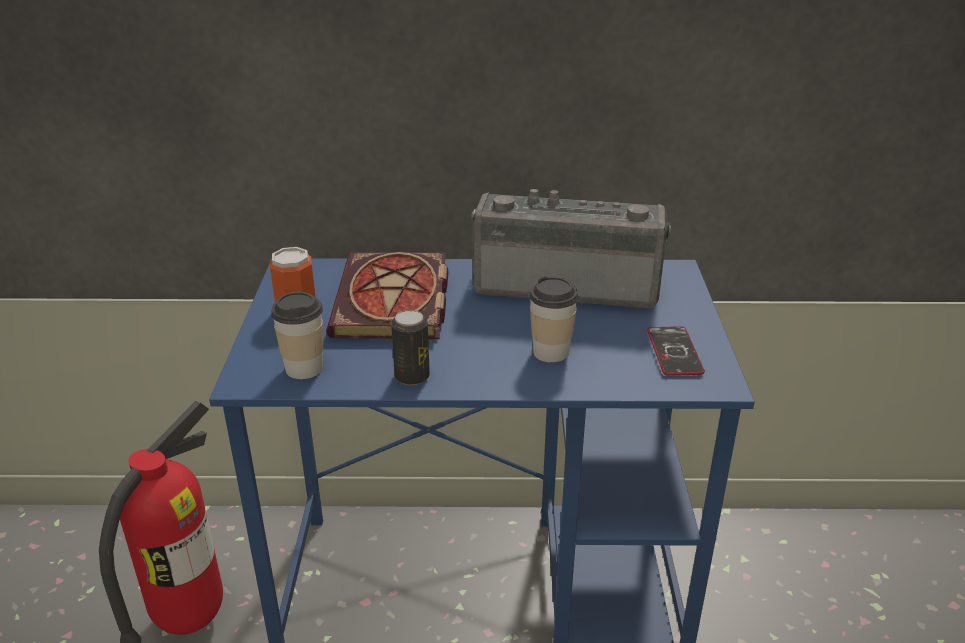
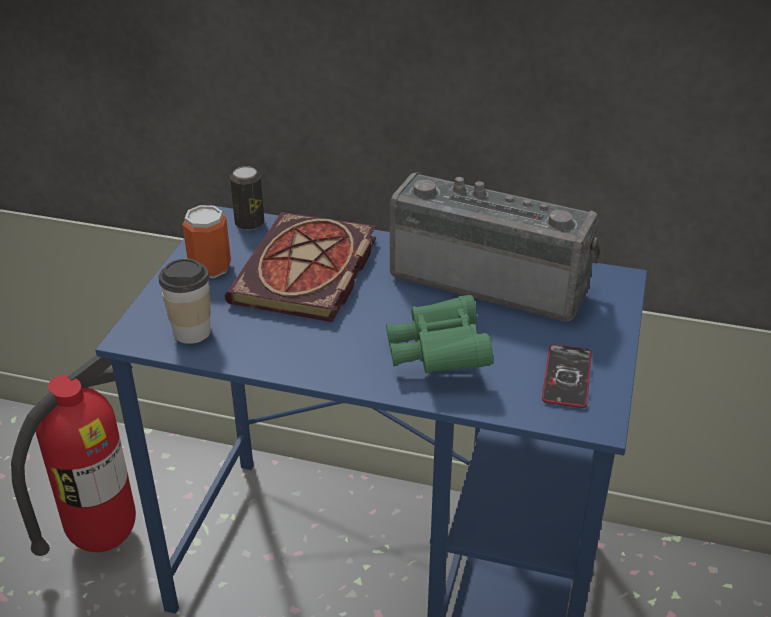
camera: 15 degrees right, 5 degrees up
(412, 376) = (289, 358): can -> can (249, 223)
(551, 352) = (437, 355): cup -> green binoculars

